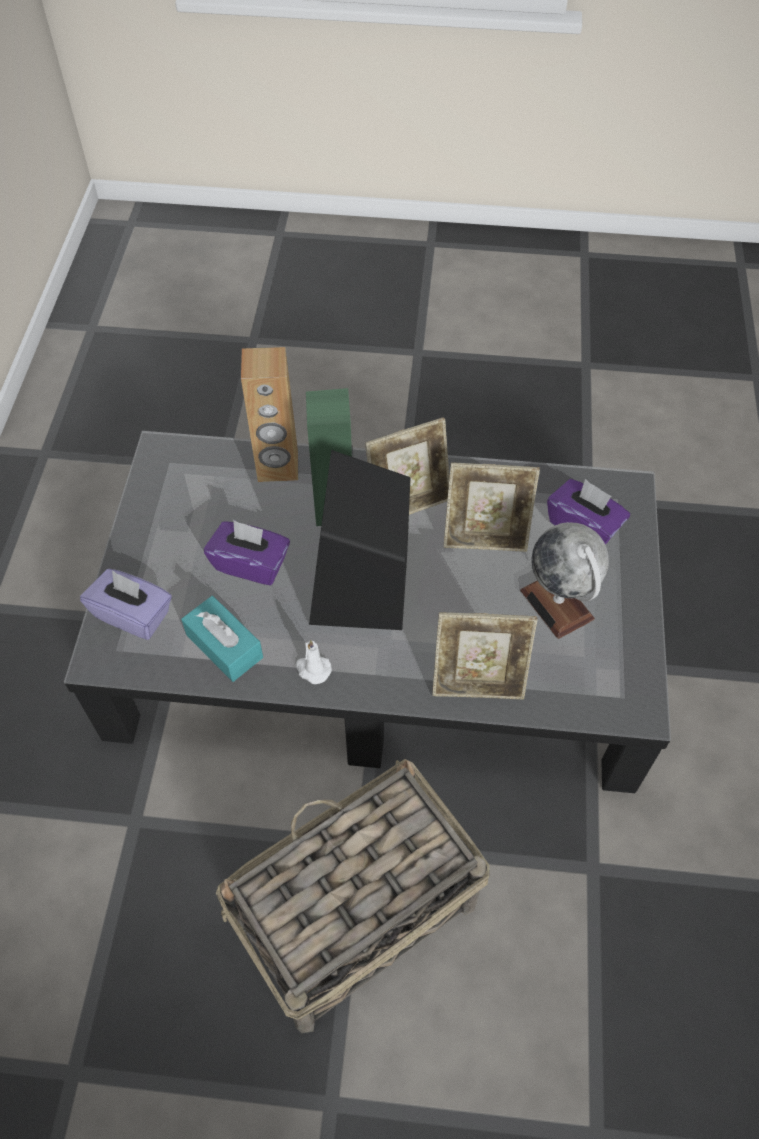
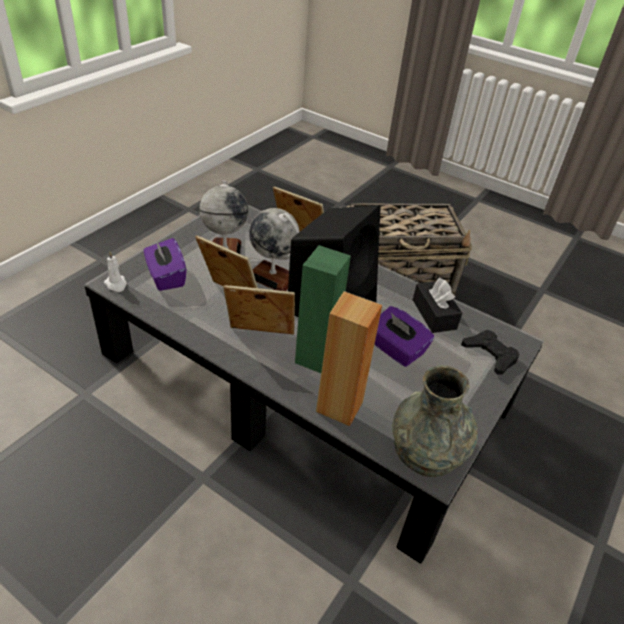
camera: 155 degrees left, 15 degrees down
(133, 615) = (490, 355): purple tissue box -> black game controller
(175, 467) = (427, 448): none -> grey vase
(224, 646) = (434, 314): turquoise tissue box -> black tissue box
(312, 669) = (385, 284): white candle -> white candle (116, 284)
(464, 596) = (273, 277): none -> globe

